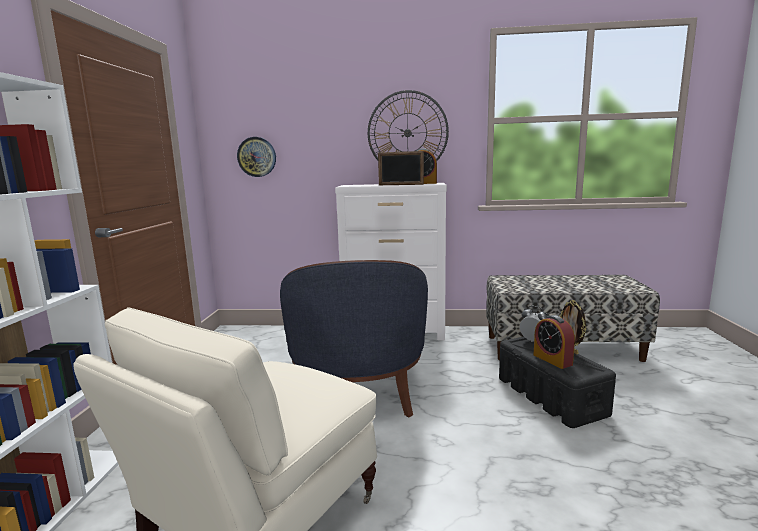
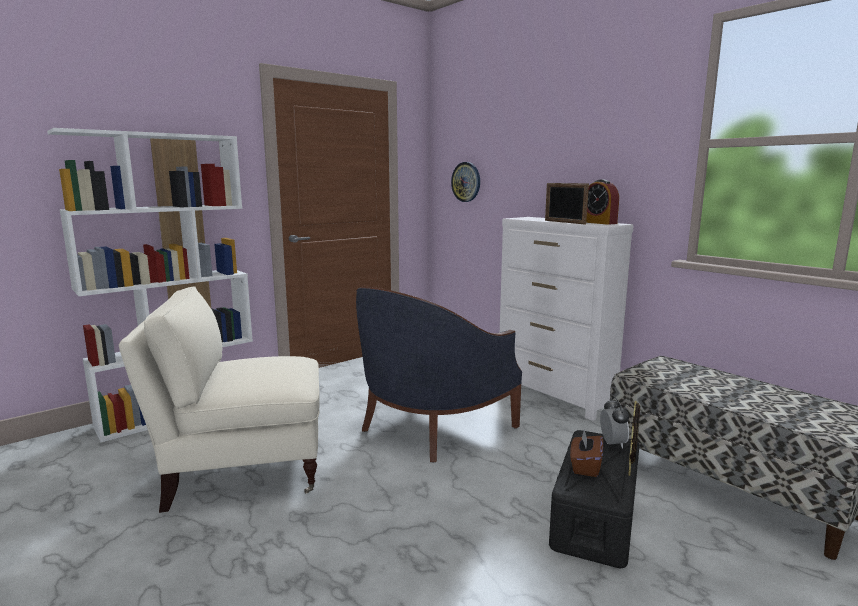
camera: 45 degrees right, 0 degrees up
(407, 133) = (600, 159): wall clock -> none
(552, 360) = (585, 466): alarm clock -> brown tissue box

